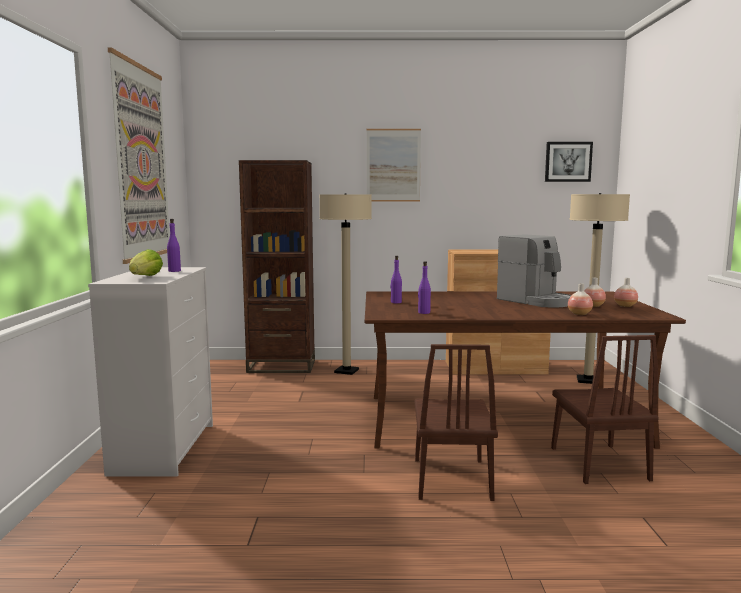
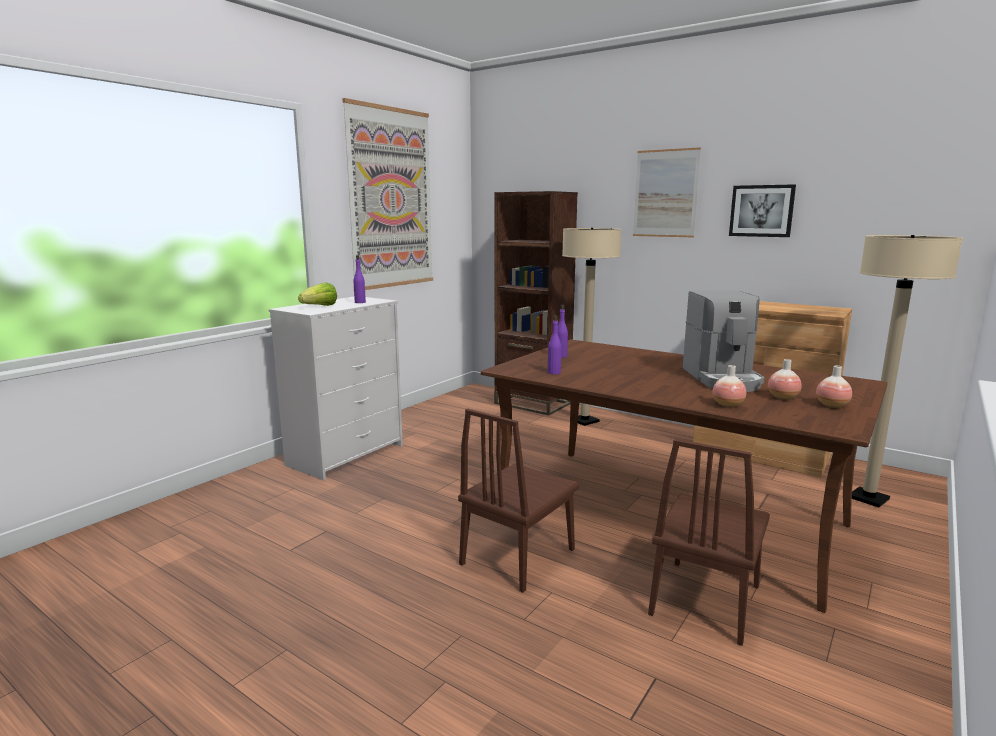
camera: 35 degrees right, 5 degrees up
(568, 162) = (913, 184): picture -> picture (761, 211)

